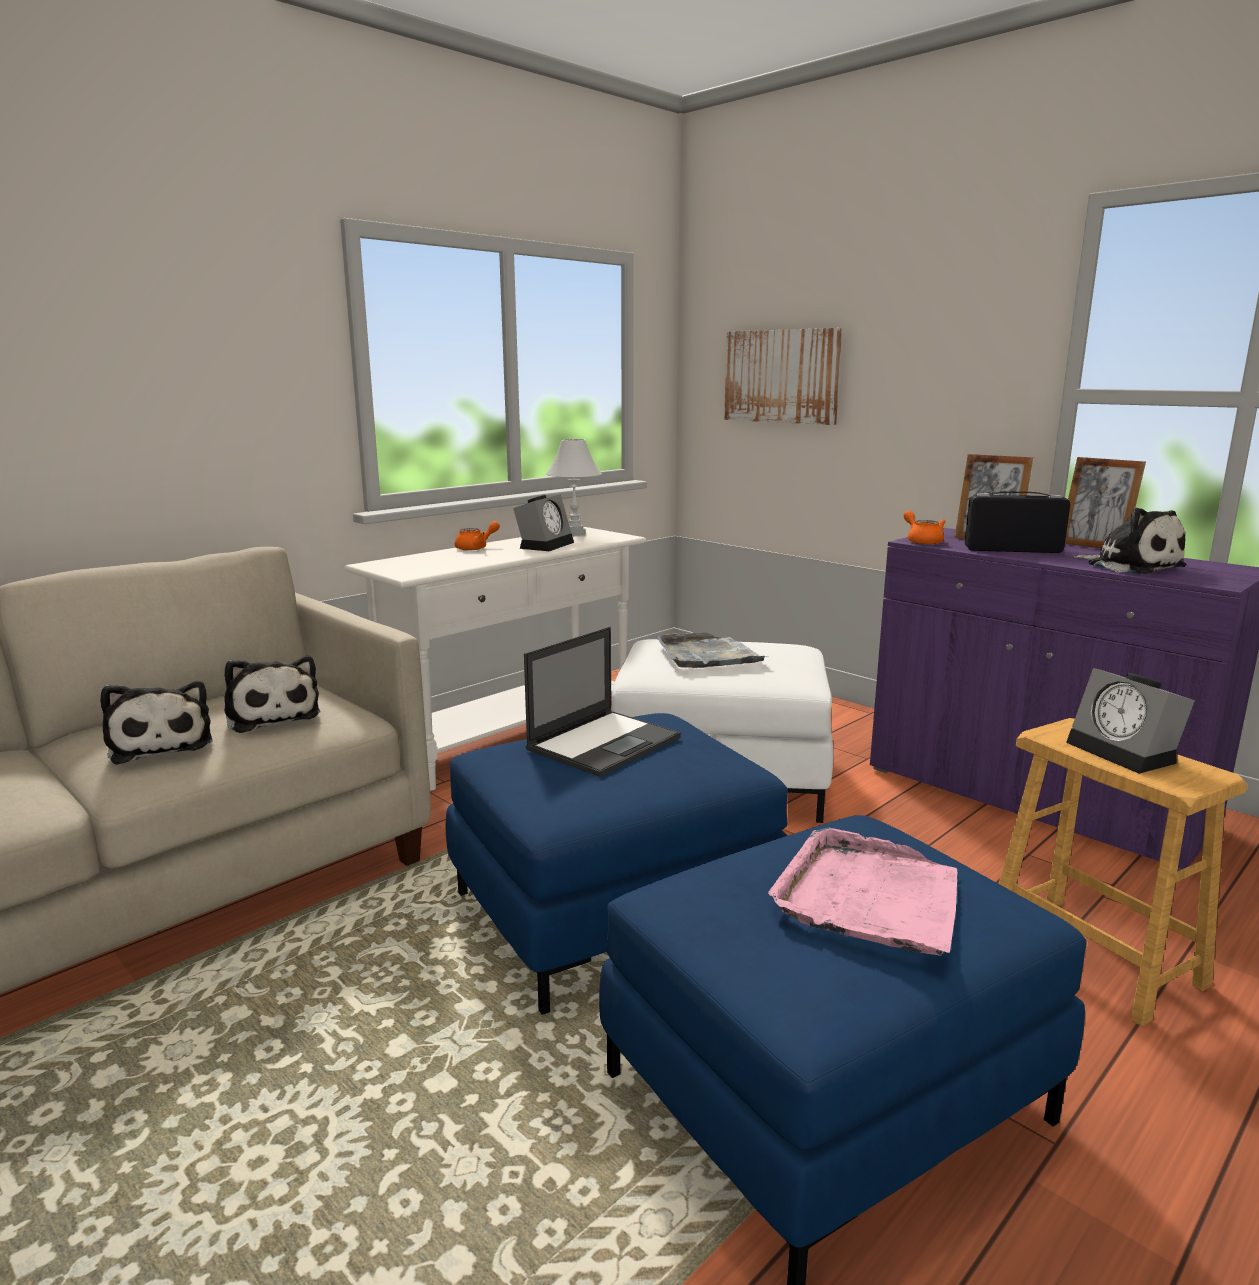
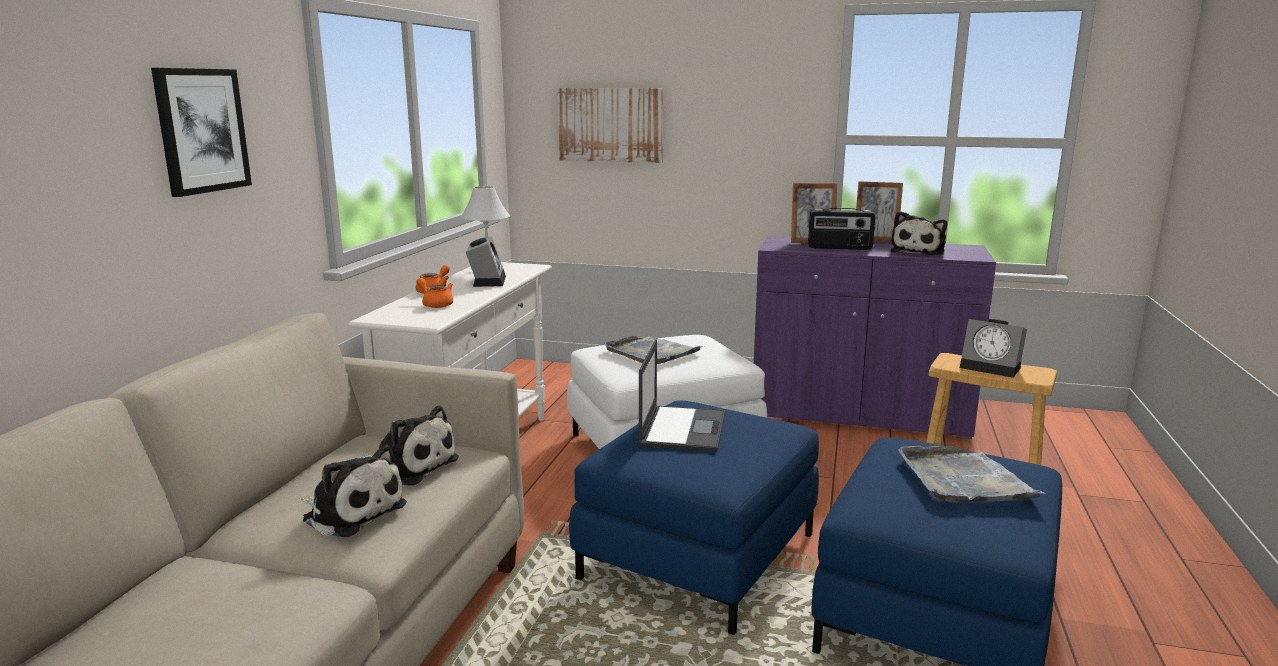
camera: 30 degrees left, 0 degrees up
(184, 353) = (201, 130): none -> picture
(869, 898) = (963, 480): pink tray -> grey tray
(922, 541) = (778, 247): orange teapot -> orange teapot (435, 304)
(1012, 550) = (839, 248): radio -> radio turned 150 degrees counterclockwise
(1131, 566) = (919, 252): plush toy -> plush toy turned 90 degrees clockwise

